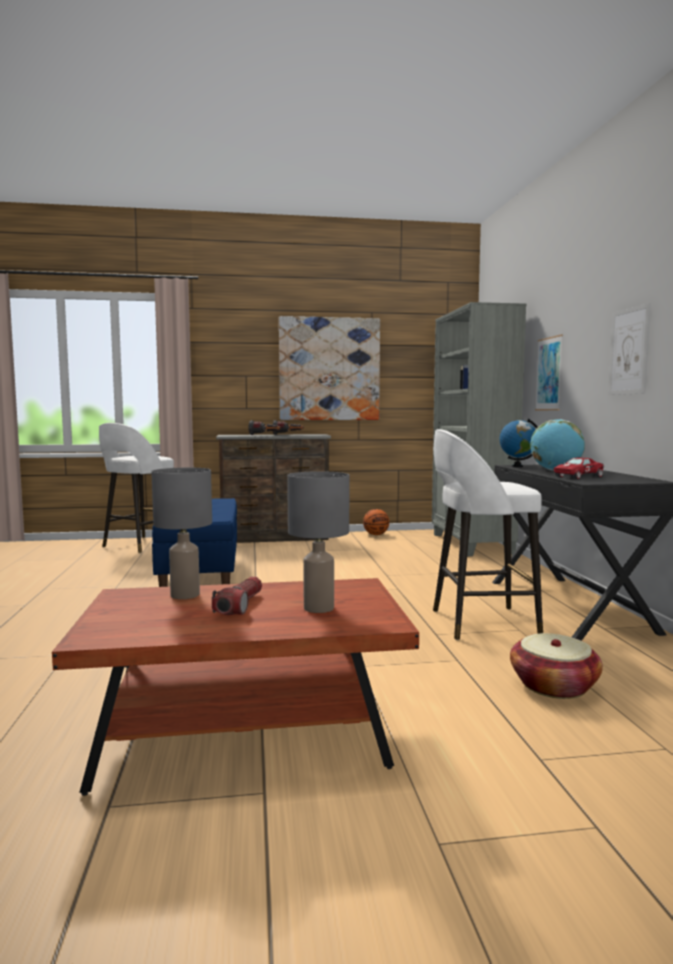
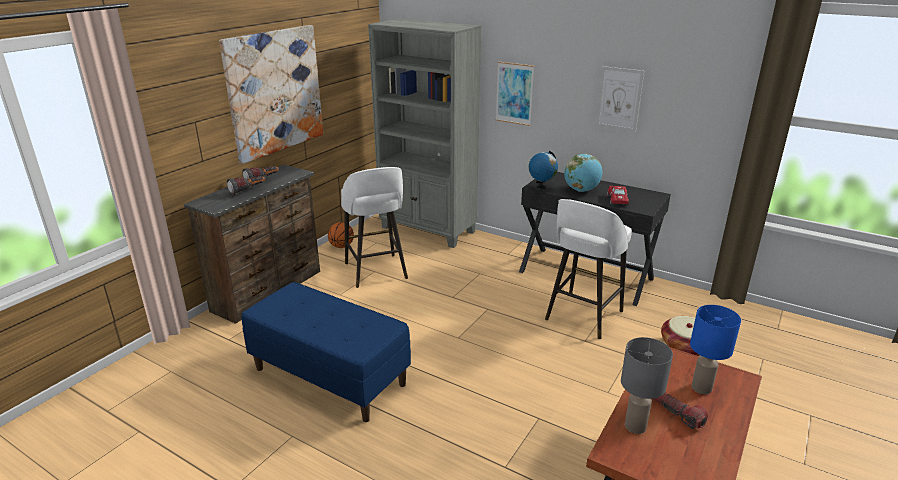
camera: 50 degrees left, 20 degrees up
(139, 545) = (153, 372): white stool -> white stool (376, 272)
(319, 608) = (701, 387): grey table lamp -> blue table lamp

